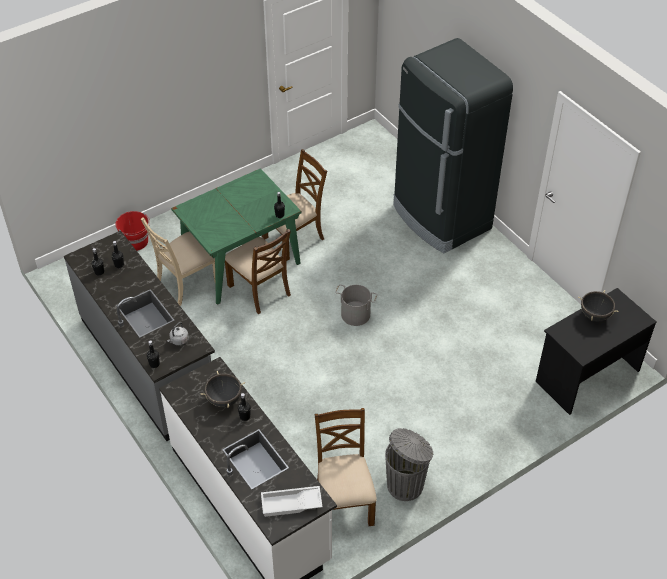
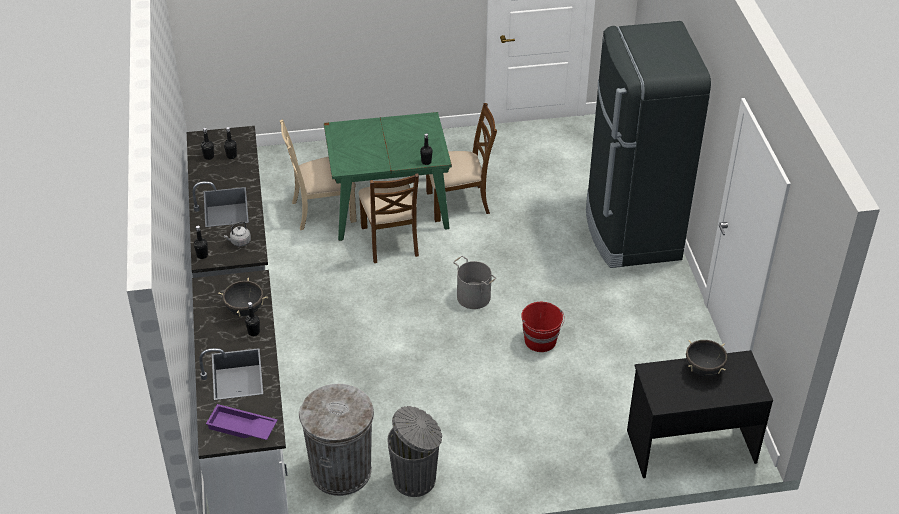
camera: 25 degrees right, 5 degrees down
(136, 242) = (298, 157): red bucket -> red bucket (541, 341)
(291, 504) = (241, 428): white tray -> purple tray
(344, 501) = (341, 471): brown chair -> grey trash can

